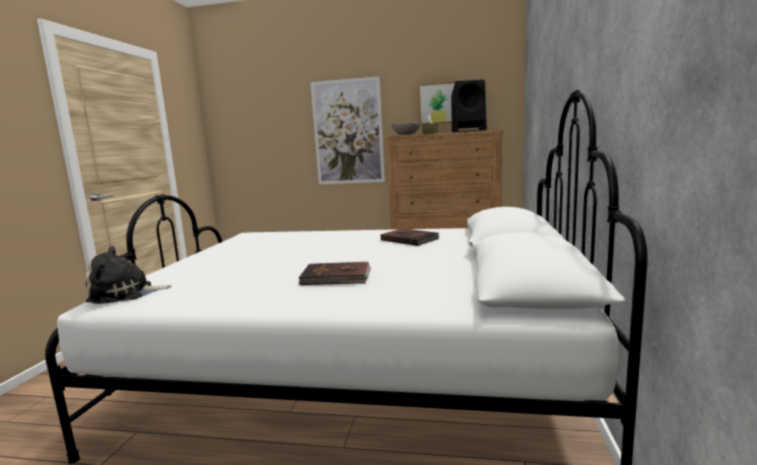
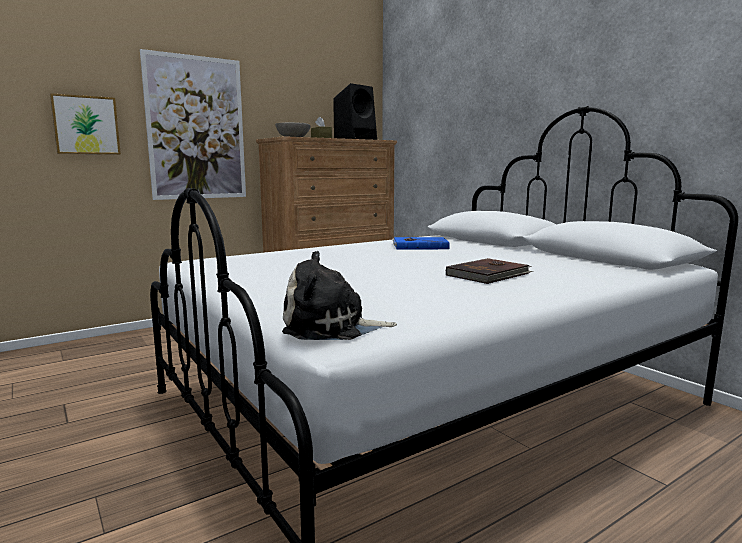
camera: 45 degrees left, 0 degrees up
(125, 294) = (331, 327): plush toy -> plush toy turned 60 degrees clockwise
(409, 239) = (420, 246): brown book -> blue book
(438, 103) = (306, 106): picture -> picture (86, 125)

